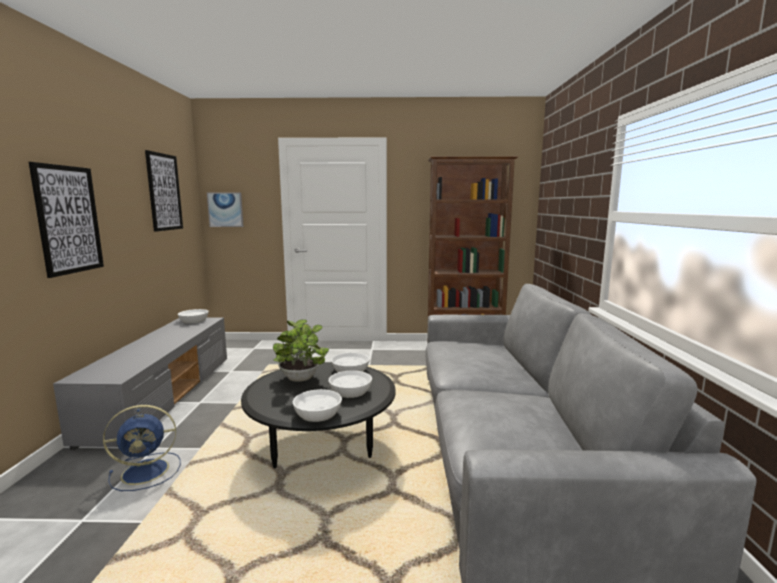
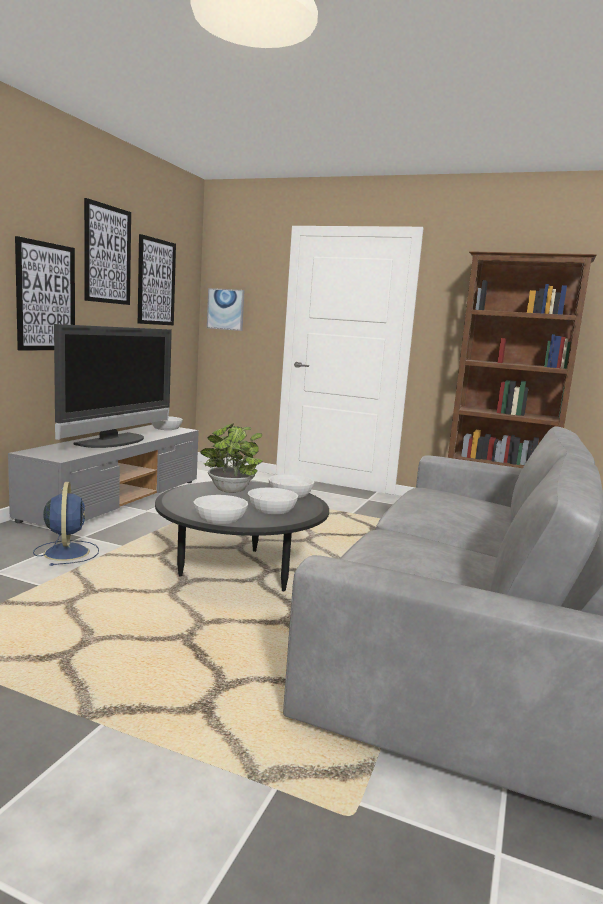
camera: 20 degrees right, 0 degrees up
(120, 172) = (107, 254): none -> picture
(147, 471) = (67, 552): blue fan -> blue fan turned 105 degrees counterclockwise
(157, 345) = (115, 441): none -> television

